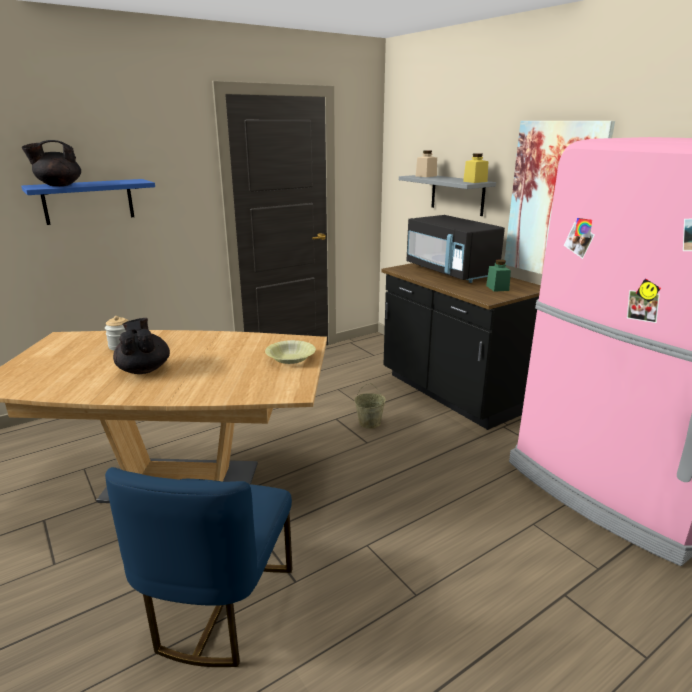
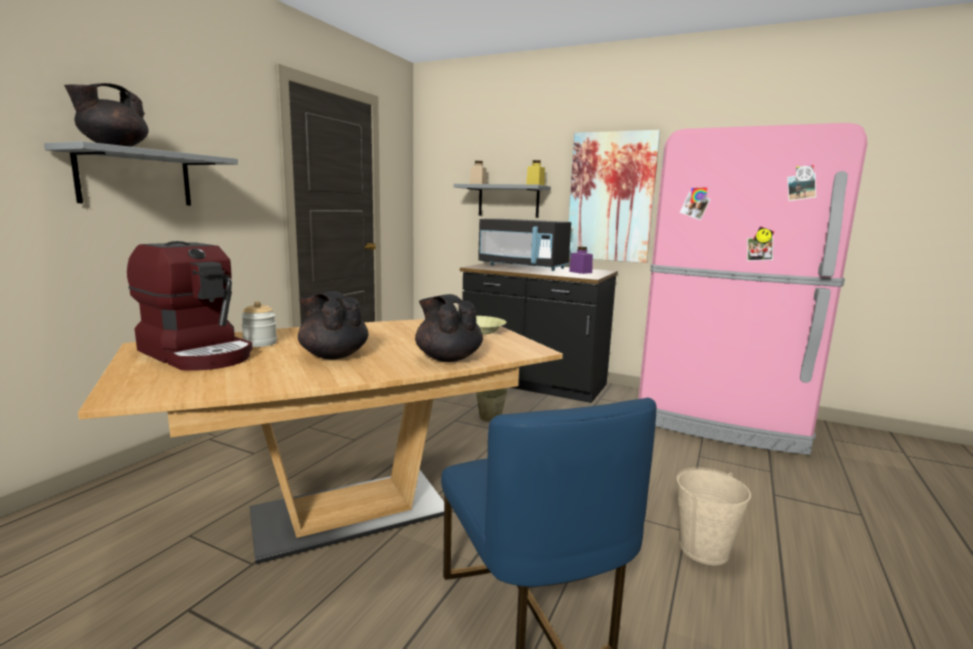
camera: 30 degrees left, 10 degrees down
(74, 351) = (198, 354): none -> coffee machine
(88, 201) = (135, 178): blue shelf -> grey shelf
(212, 389) = (448, 358): none -> black teapot
(411, 619) = (704, 550): none -> beige bucket
(497, 288) = (580, 272): green jar -> purple jar

